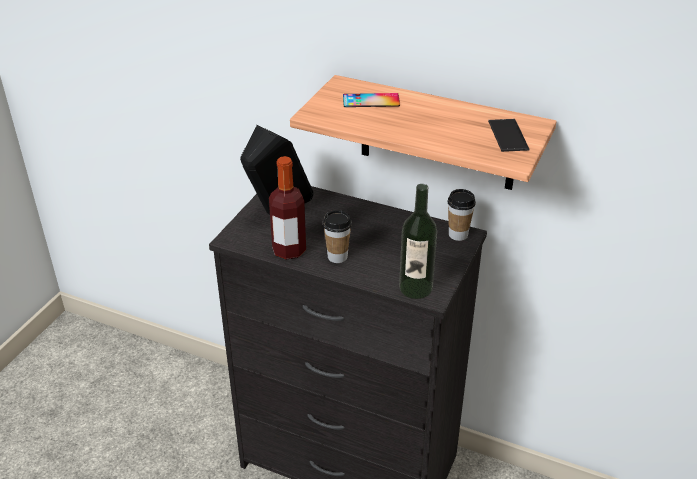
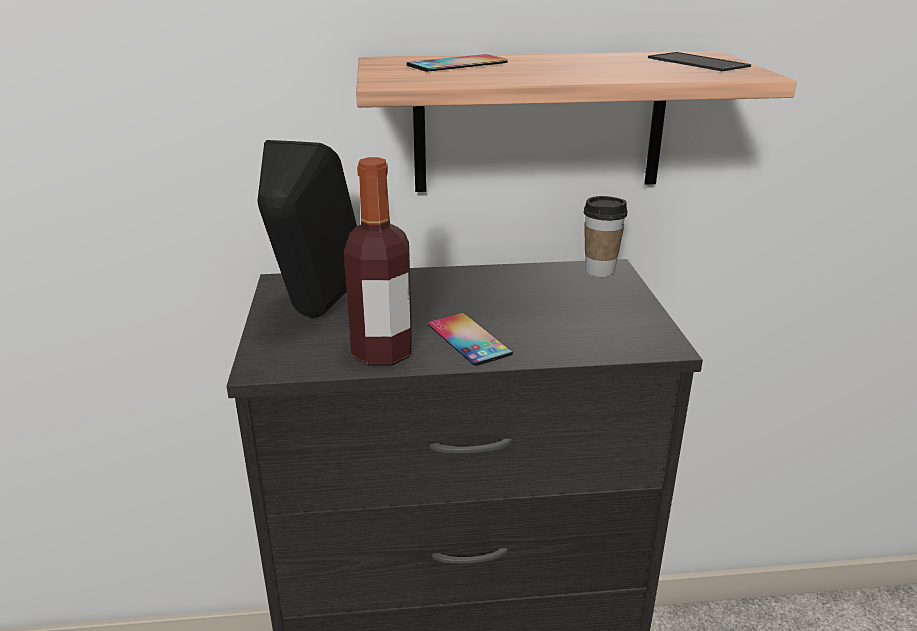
camera: 30 degrees left, 10 degrees down
(337, 257) = (469, 339): cup -> phone
(415, 288) = (626, 342): bottle -> none

